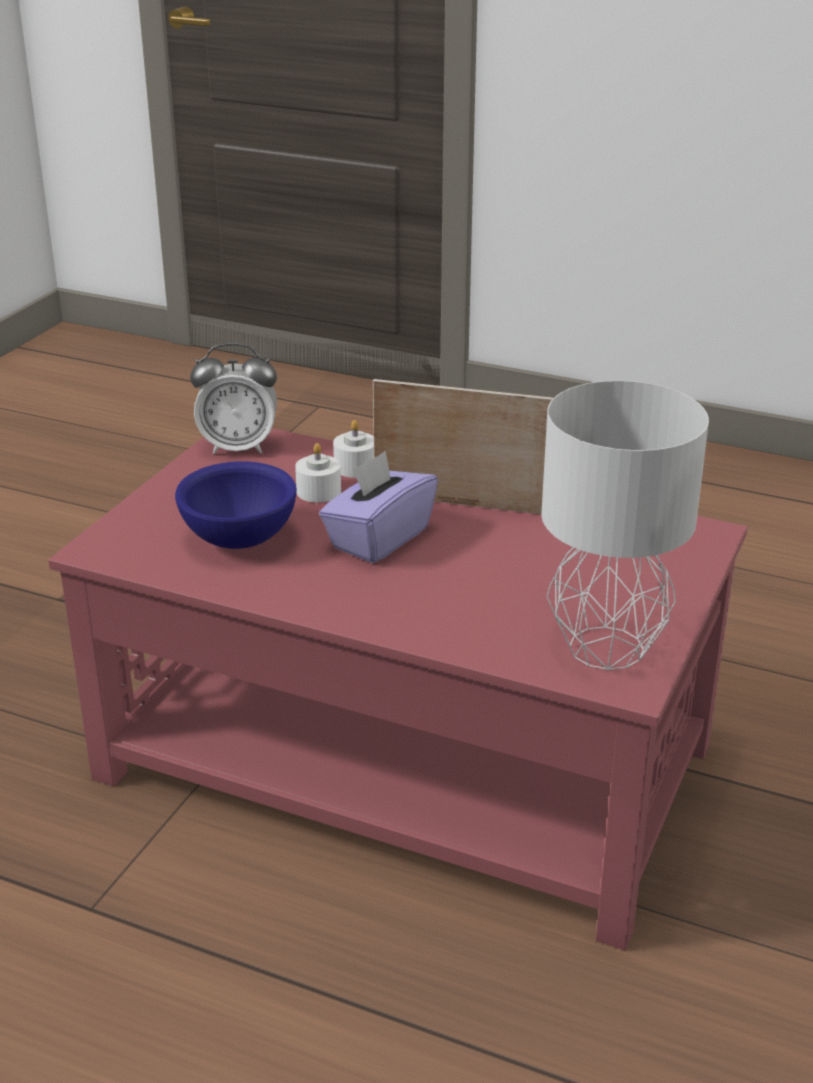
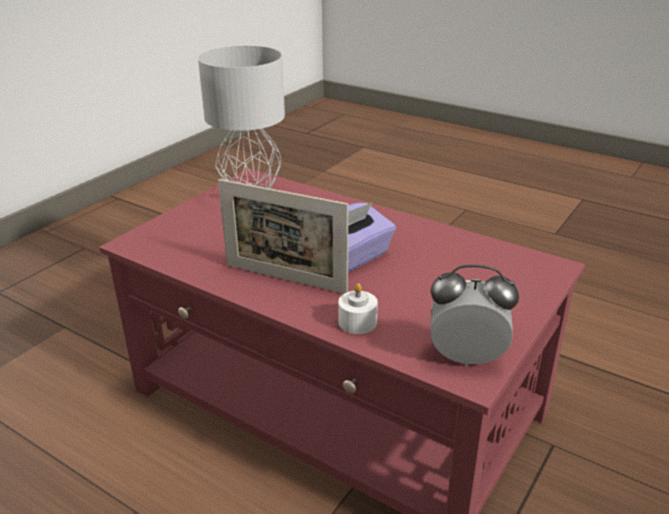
camera: 170 degrees left, 0 degrees up
(238, 538) = (452, 266): blue bowl -> none
(318, 491) = (392, 300): white candle -> none

